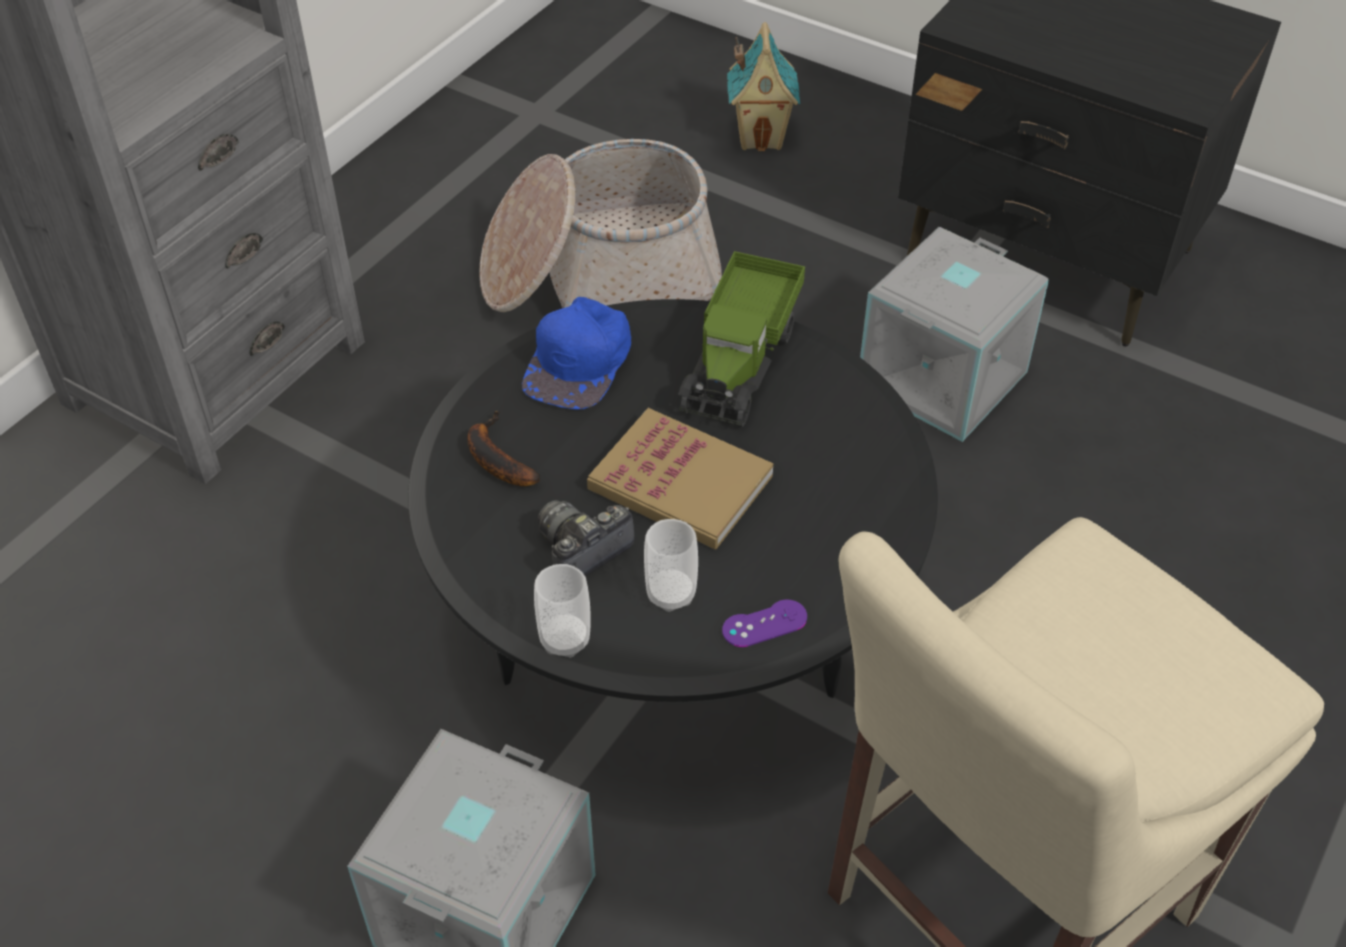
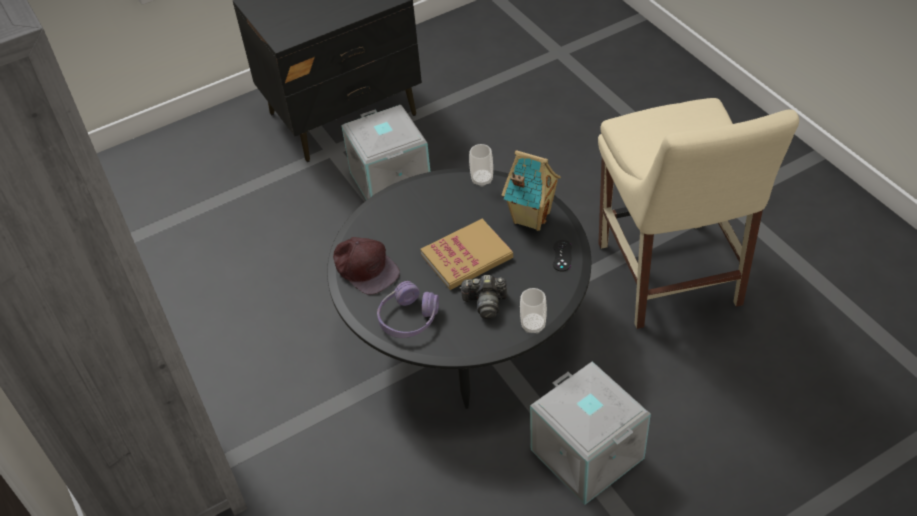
camera: 60 degrees left, 0 degrees up
(495, 458) = (408, 318): banana -> purple headphones
(580, 361) = (365, 267): blue cap -> brown cap
(583, 550) = (485, 303): camera -> camera turned 75 degrees counterclockwise
(601, 275) = (223, 281): basket -> none
(671, 594) = (528, 281): cup -> cup (482, 180)
(741, 360) = (405, 210): toy truck -> none
(761, 137) = (174, 180): toy house -> toy house (530, 217)
(764, 624) = (562, 256): purple game controller -> black game controller

